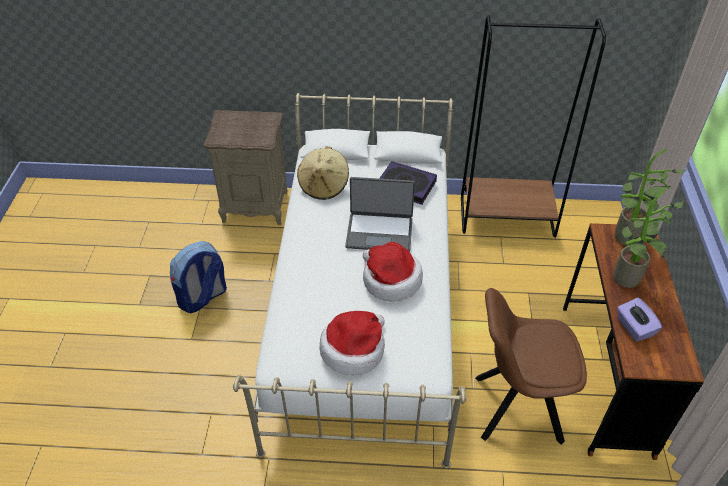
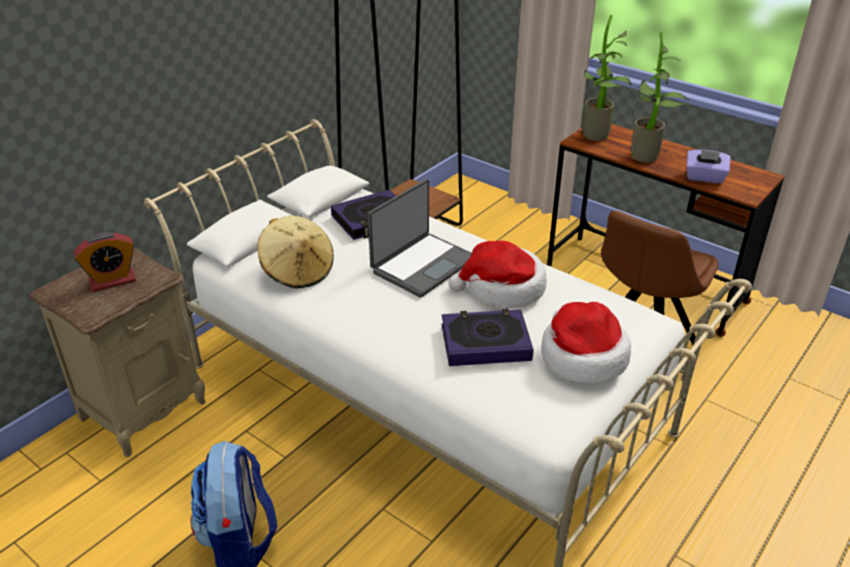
camera: 55 degrees left, 10 degrees down
(246, 128) = (112, 281): none -> alarm clock
(328, 297) = (485, 343): none -> book

